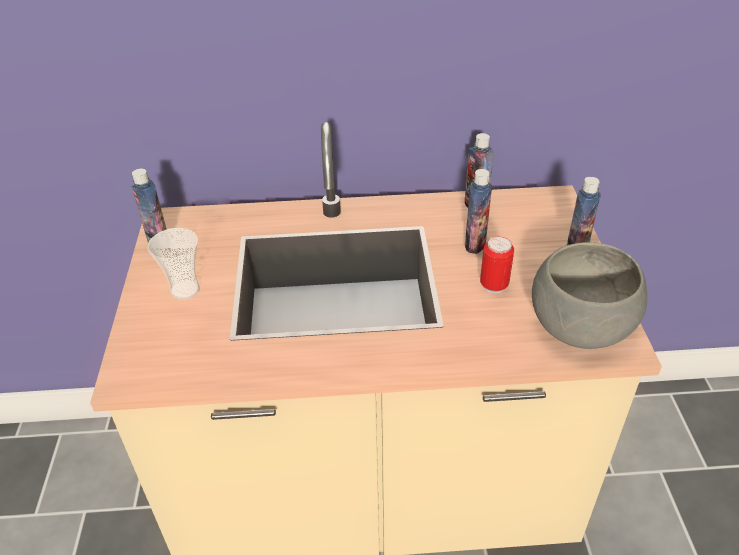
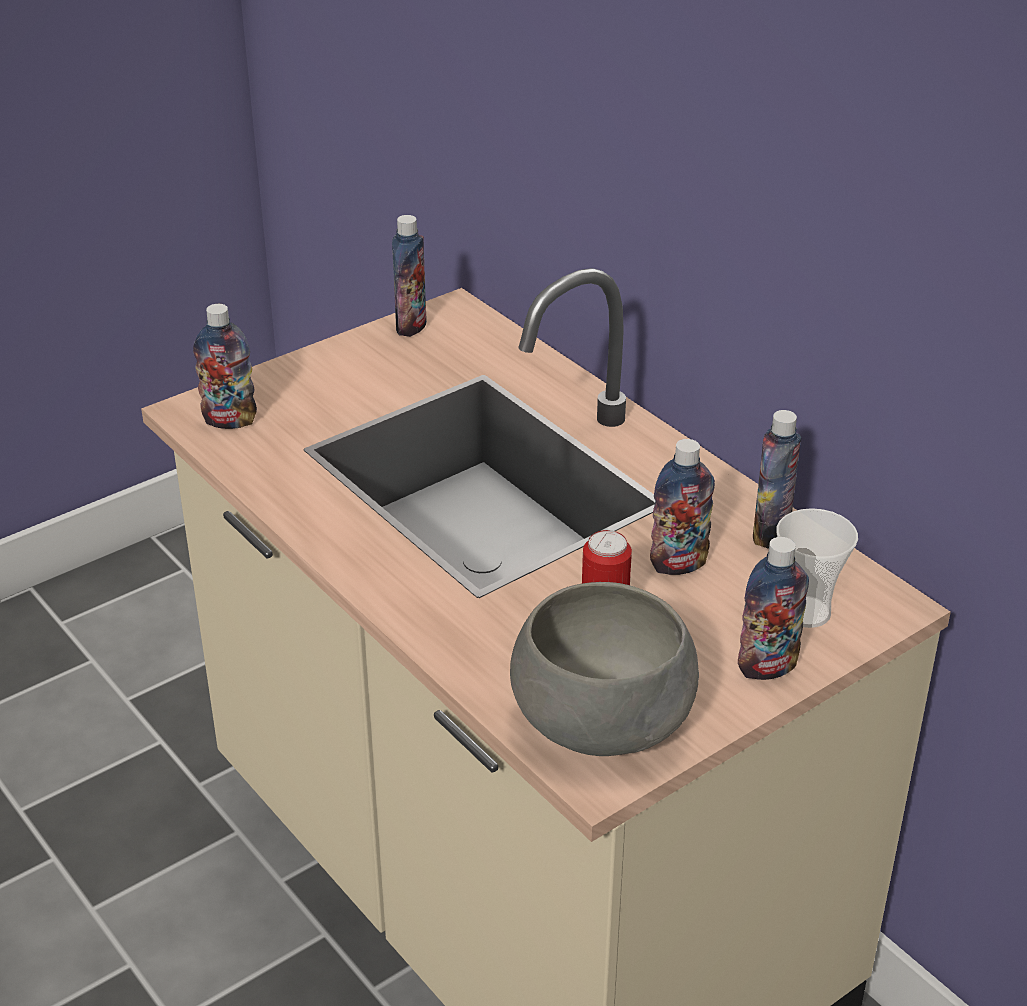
camera: 55 degrees right, 5 degrees down
(160, 362) = (230, 420): none -> bottle
(185, 290) = (351, 382): cup -> cup (806, 612)

